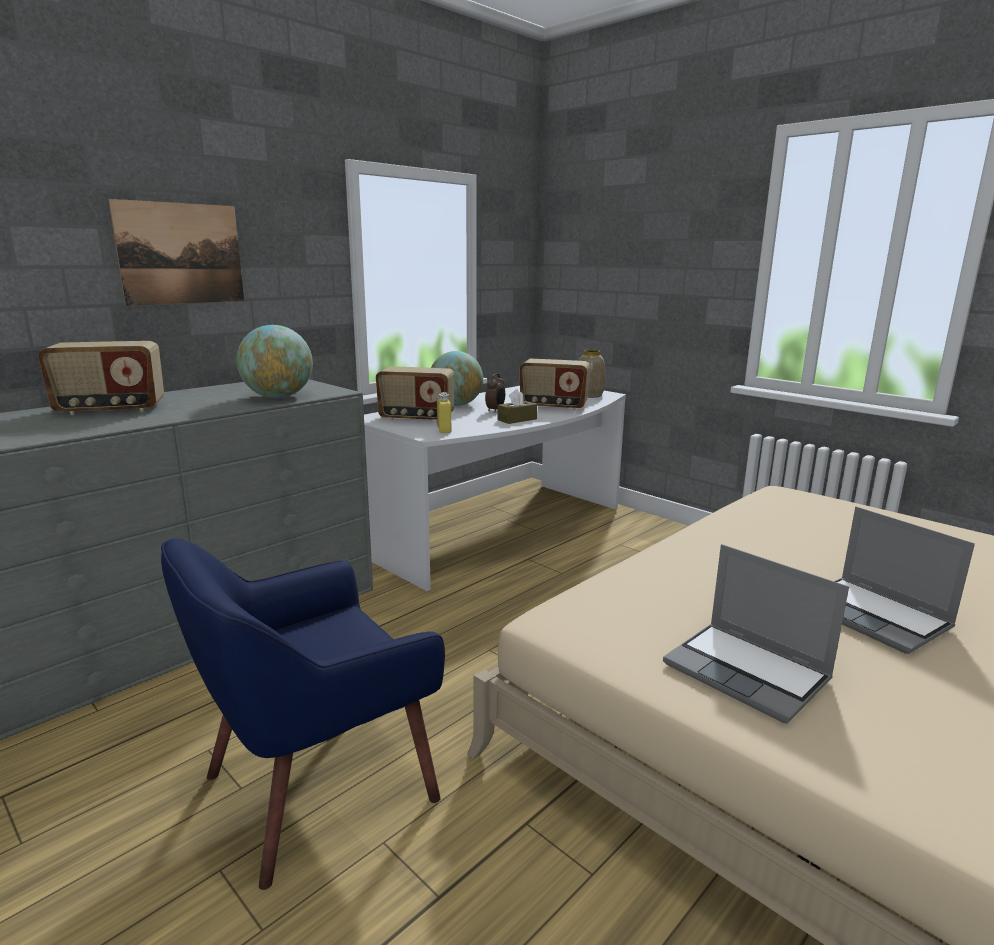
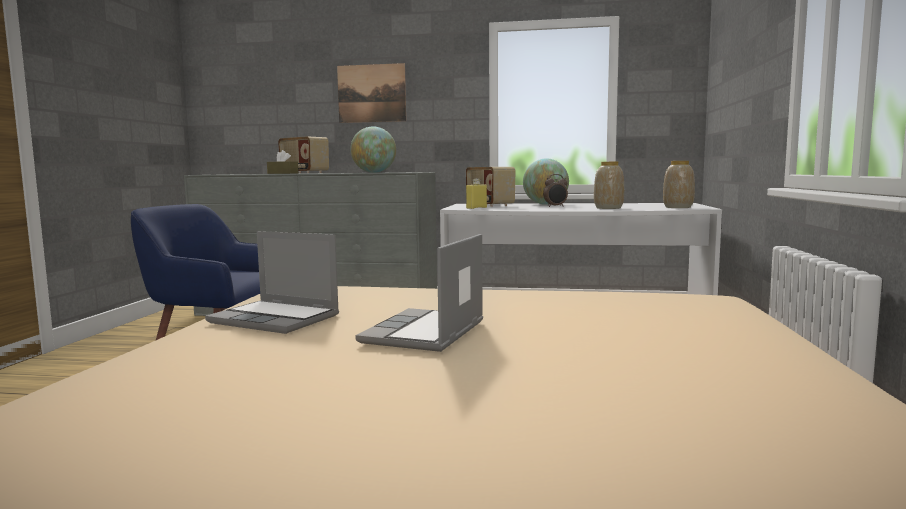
camera: 55 degrees right, 10 degrees down
(517, 419) = (544, 209): brown tissue box -> brown tissue box (282, 173)
(553, 406) = (609, 208): radio -> vase
(748, 672) = (276, 319): laptop -> laptop turned 75 degrees counterclockwise

